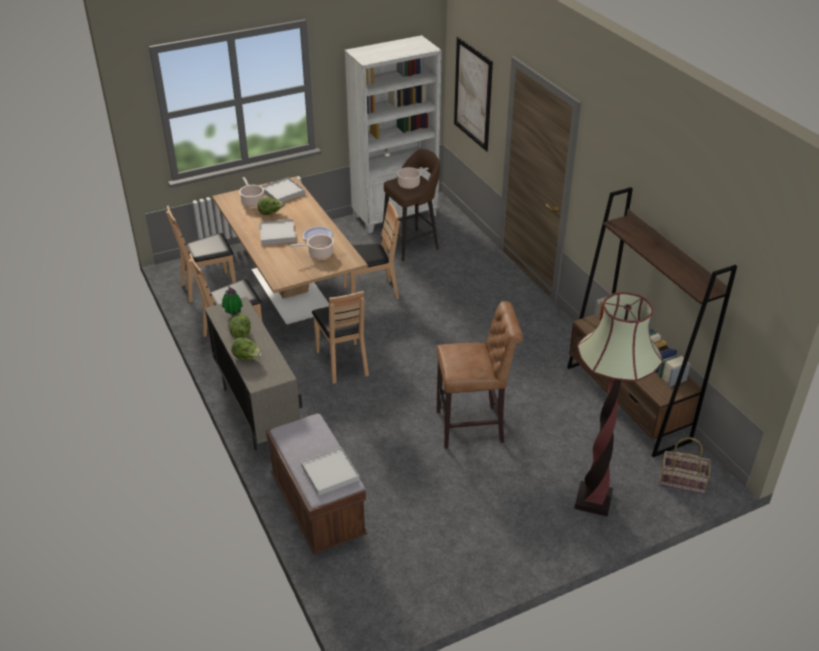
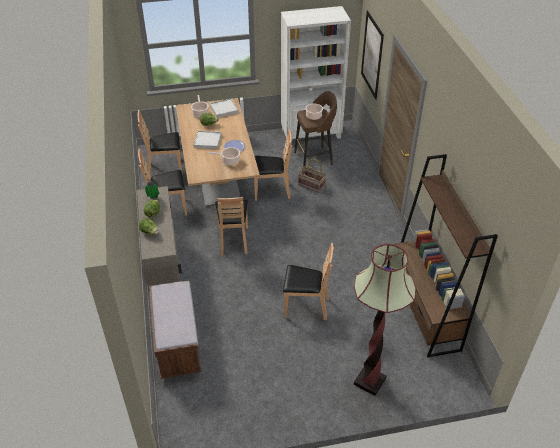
camera: 15 degrees right, 5 degrees up
(330, 473) = (177, 327): white tray -> none
(474, 427) = (306, 307): brown stool -> brown chair
(682, 481) = (442, 380): basket -> basket (311, 185)

